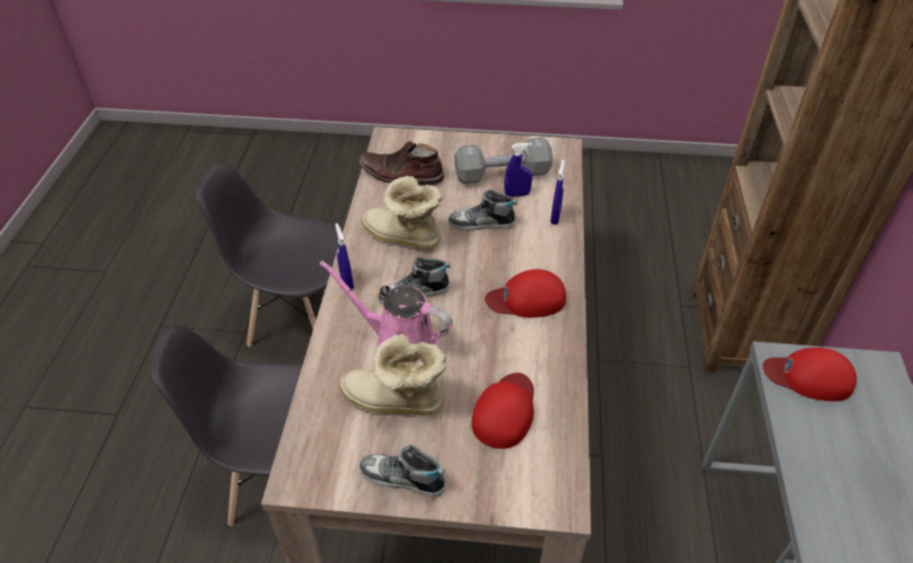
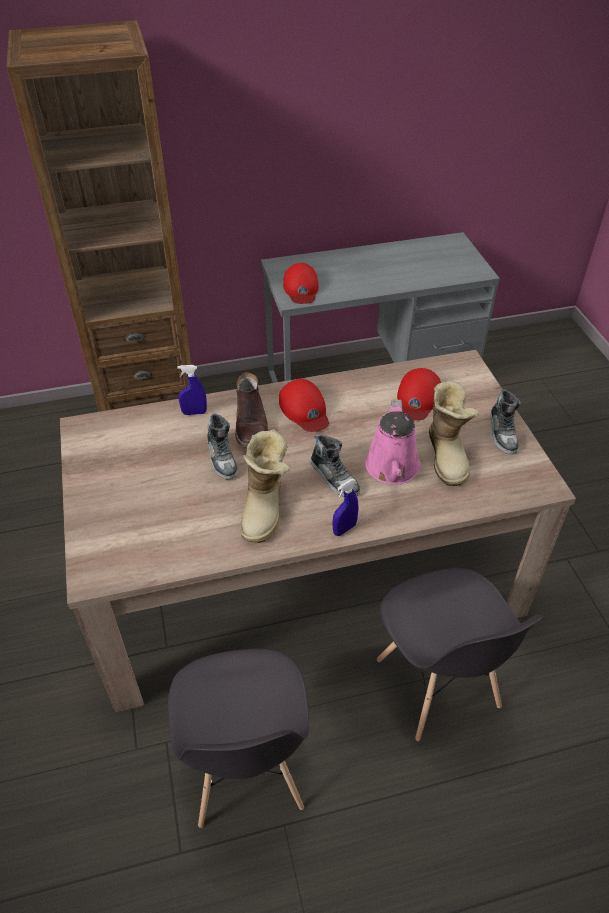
camera: 110 degrees left, 0 degrees up
(401, 175) = (163, 542): brown boot -> brown boot (251, 423)
(502, 174) = (139, 461): grey dumbbell -> none
(505, 411) = (417, 398): red cap -> red cap turned 75 degrees counterclockwise
(517, 194) = (168, 444): blue spray bottle -> none

